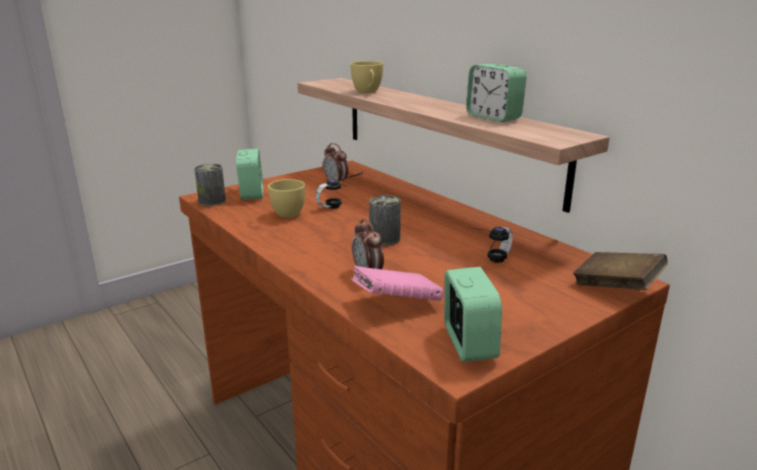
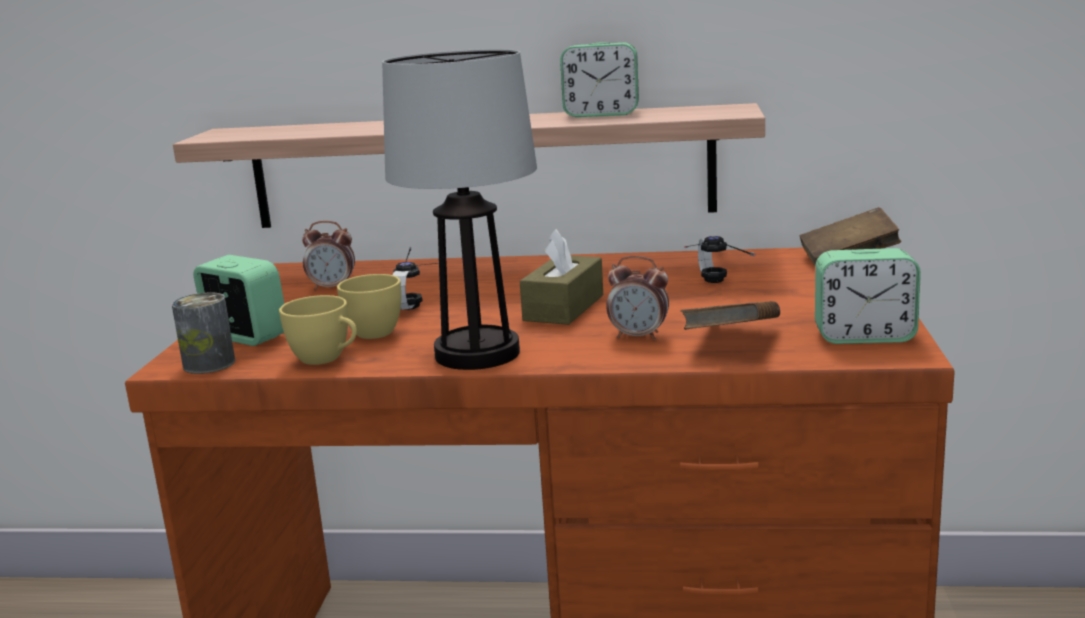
camera: 45 degrees left, 5 degrees down
(290, 245) = (476, 353): none -> table lamp
(368, 92) = (342, 129): yellow cup -> yellow cup (326, 359)
(384, 239) = (564, 308): can -> brown tissue box
(396, 303) = (731, 342): pink book -> brown book
(468, 343) = (864, 336): alarm clock -> alarm clock turned 150 degrees clockwise

